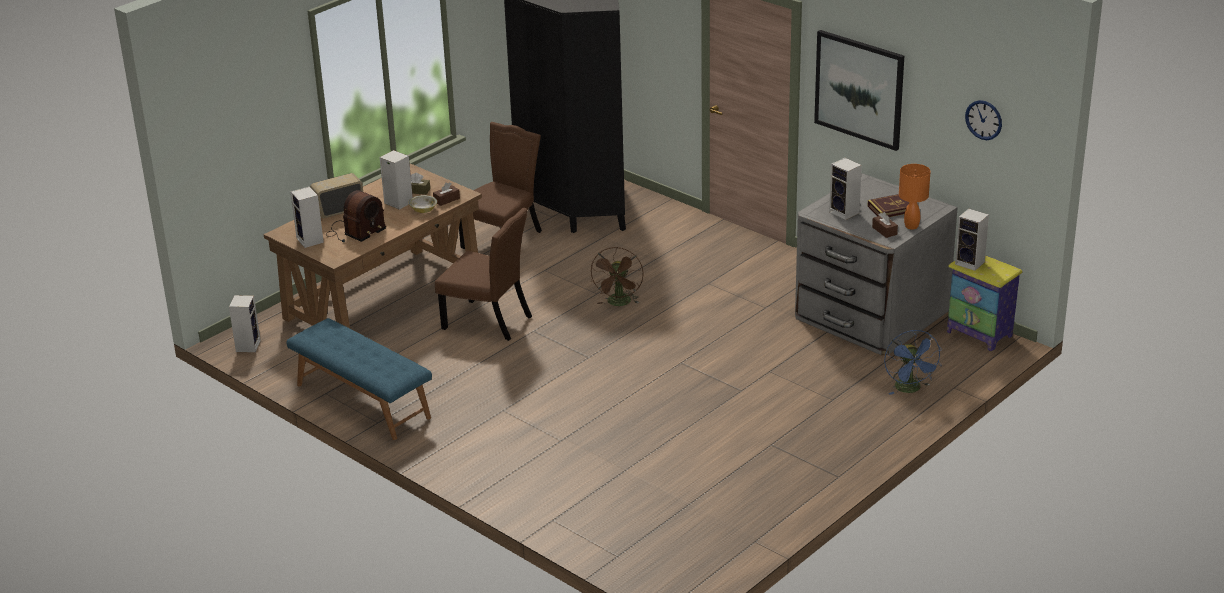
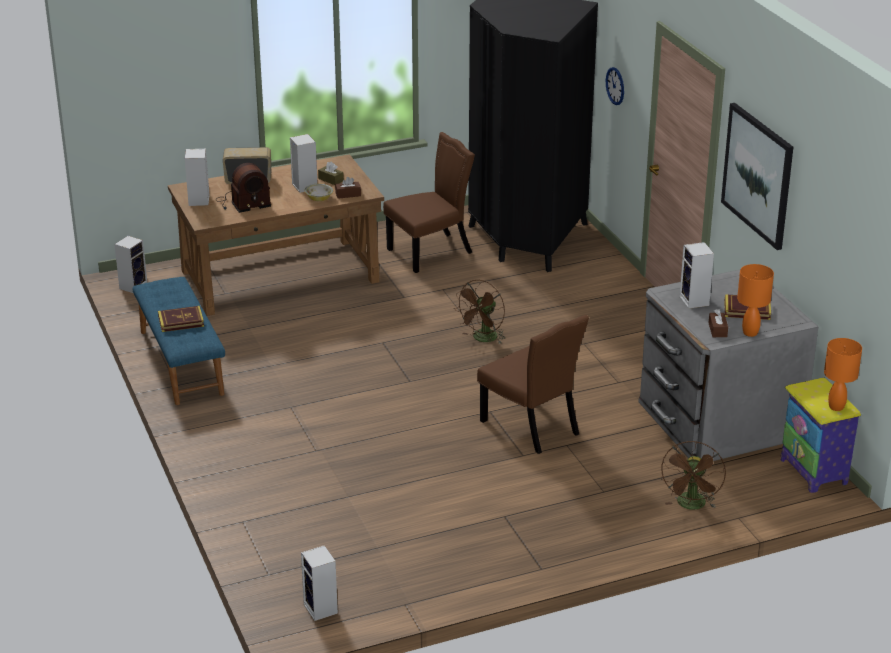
camera: 25 degrees right, 0 degrees up
(370, 358) = (181, 321): none -> book
(486, 321) = (349, 321): brown chair -> brown chair (530, 425)
(910, 389) = (691, 506): blue fan -> brown fan
(971, 263) = (810, 390): speaker -> speaker (321, 609)
(983, 120) = (847, 235): wall clock -> wall clock (615, 86)
(1001, 270) = (836, 406): none -> orange table lamp

